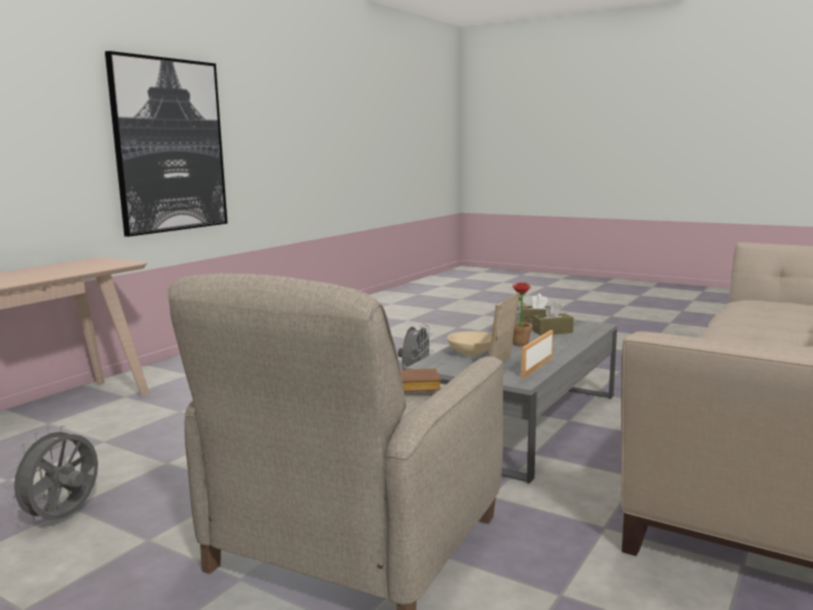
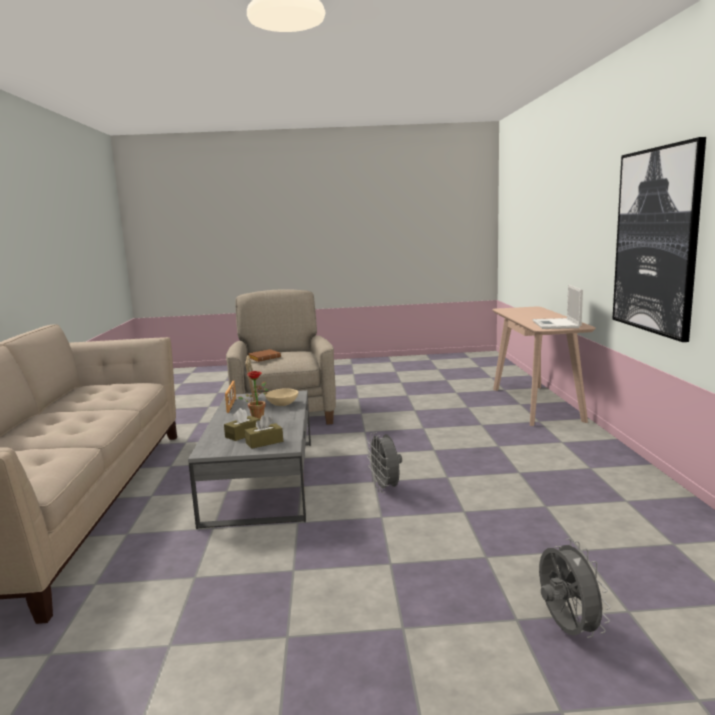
camera: 145 degrees right, 0 degrees up
(64, 518) = (400, 393): grey fan -> grey fan (566, 629)
(91, 264) = (556, 324): none -> laptop

